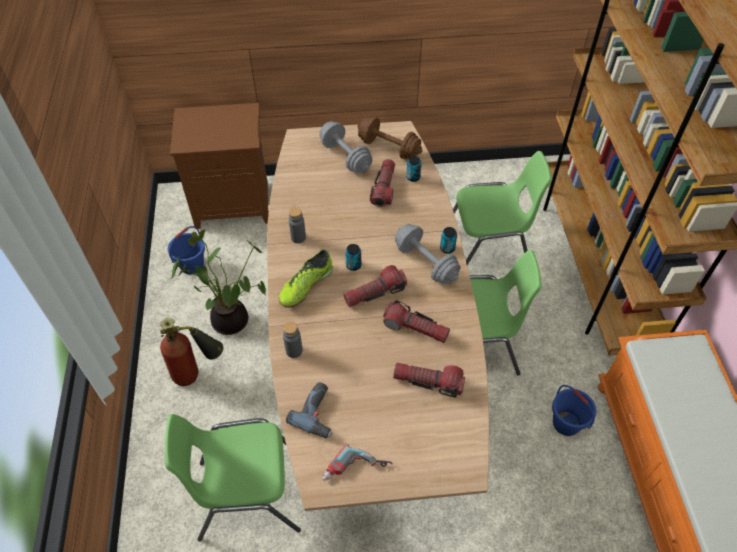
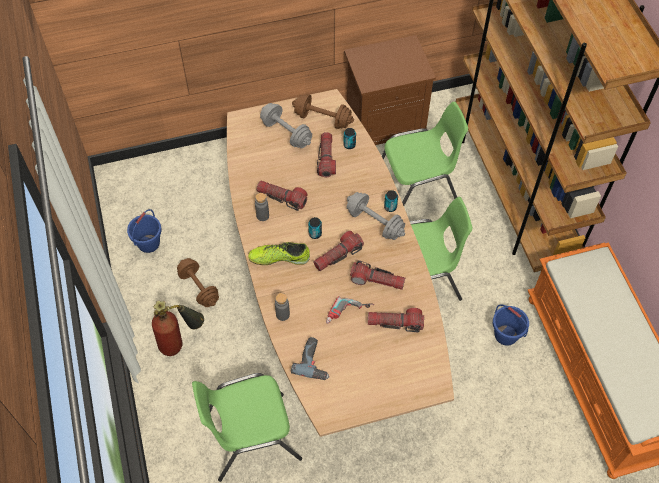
camera: 10 degrees left, 5 degrees up
(232, 318) = (199, 288): potted plant -> brown dumbbell
(234, 204) = (173, 177): brown nightstand -> brown nightstand (385, 127)
(306, 286) = (279, 258): shoe -> shoe turned 60 degrees clockwise
(325, 222) = (282, 198): none -> flashlight
(356, 472) = (353, 402): power drill -> power drill (349, 315)

